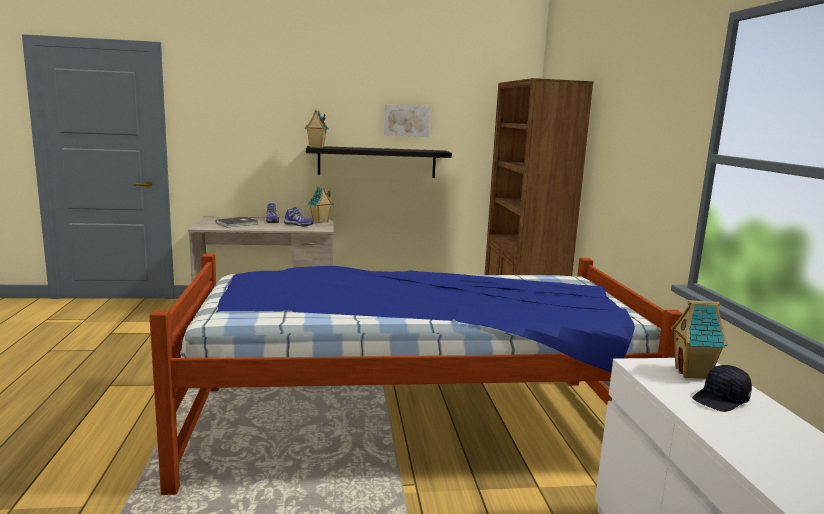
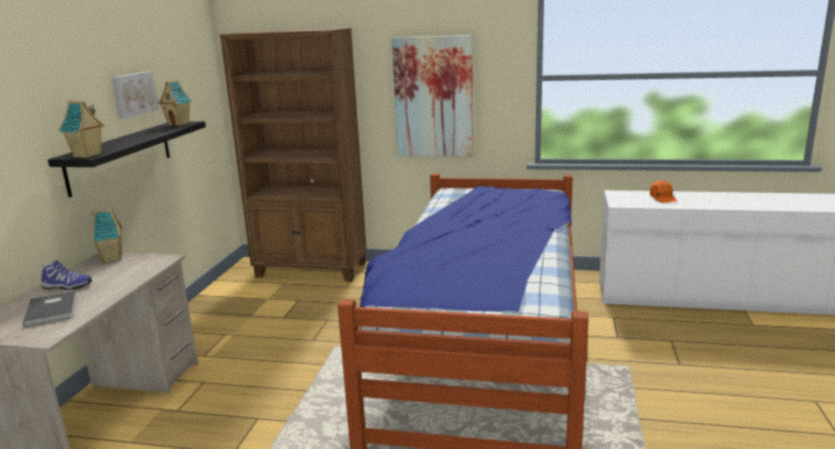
camera: 70 degrees left, 5 degrees up
(298, 225) = (117, 271): shoe -> none
(628, 169) = (433, 97): none -> picture
(693, 373) = (630, 197): toy house -> toy house (179, 124)
(721, 400) = (663, 198): black cap -> orange cap

